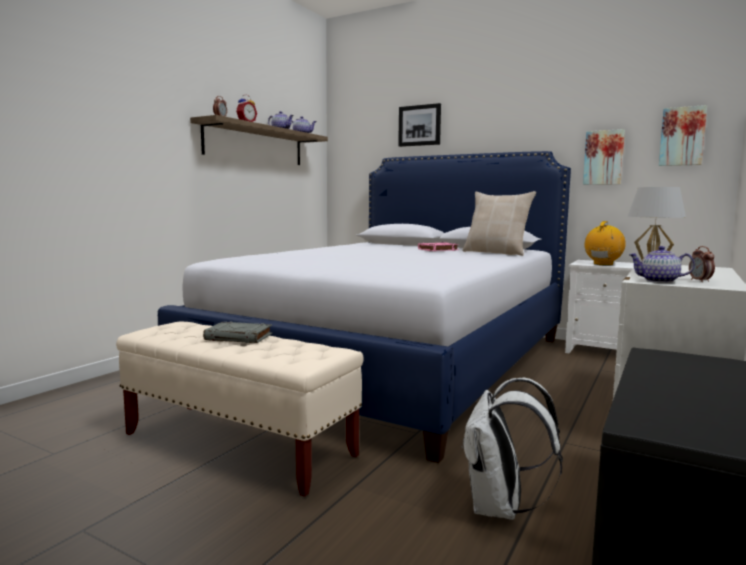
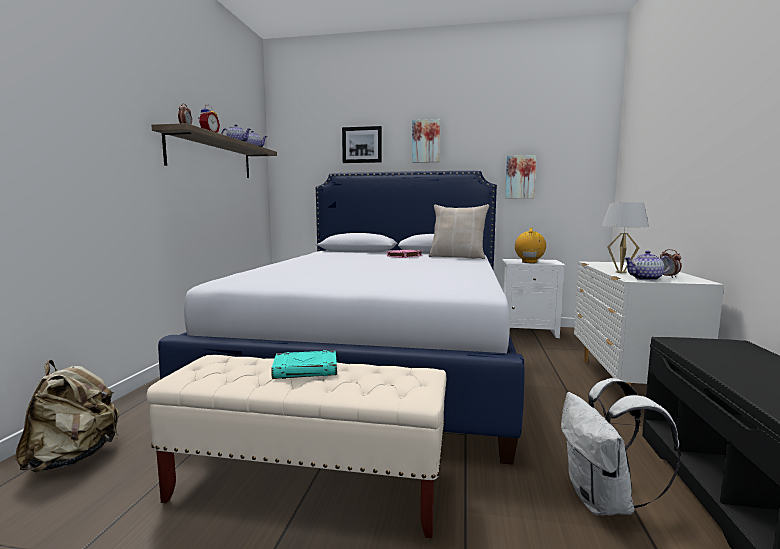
camera: 20 degrees left, 0 degrees up
(90, 397) = (73, 457): none -> beige backpack
(239, 337) = (306, 369): grey book -> turquoise book
(682, 136) = (577, 162): picture -> picture (426, 141)

